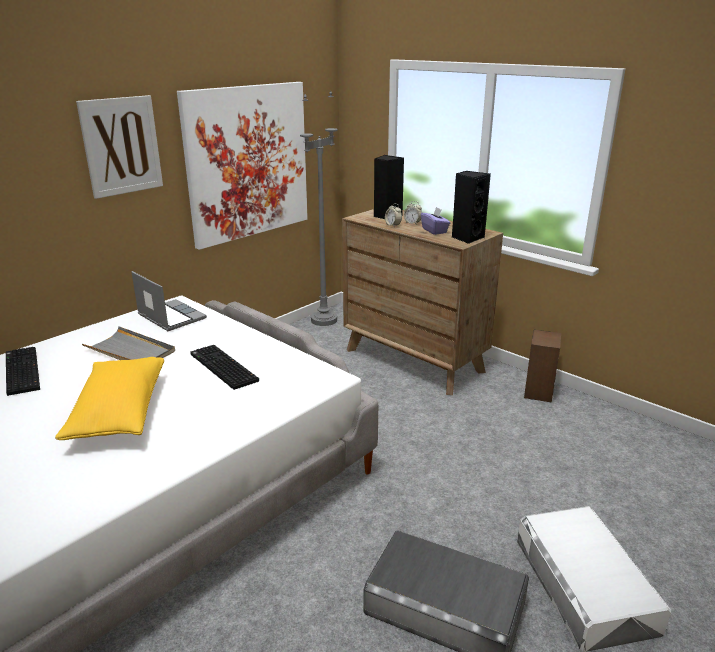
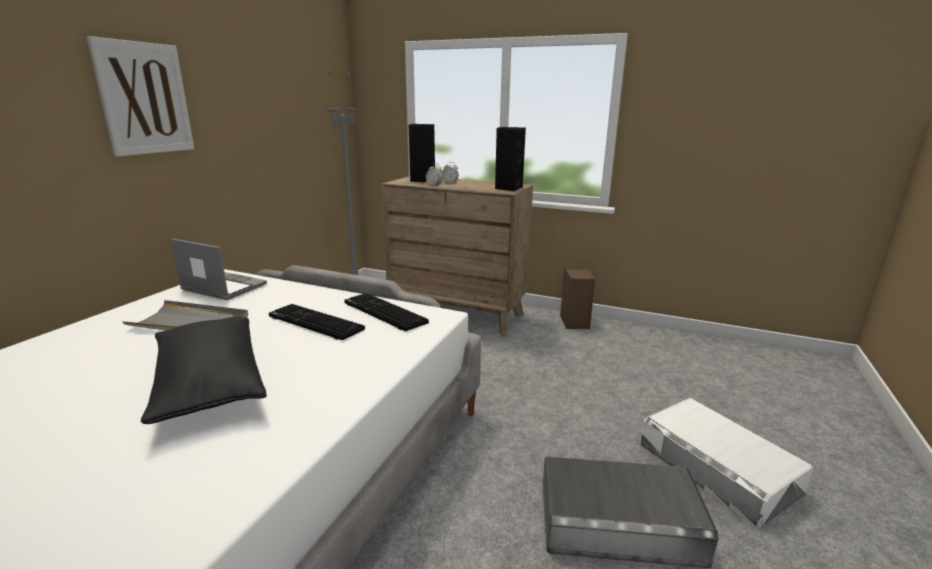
camera: 20 degrees left, 5 degrees down
(20, 371) = (39, 363): keyboard -> keyboard (382, 313)
(119, 413) = (209, 384): yellow pillow -> black pillow
(248, 162) = (277, 134): picture -> none
(434, 231) = (475, 186): purple tissue box -> none

